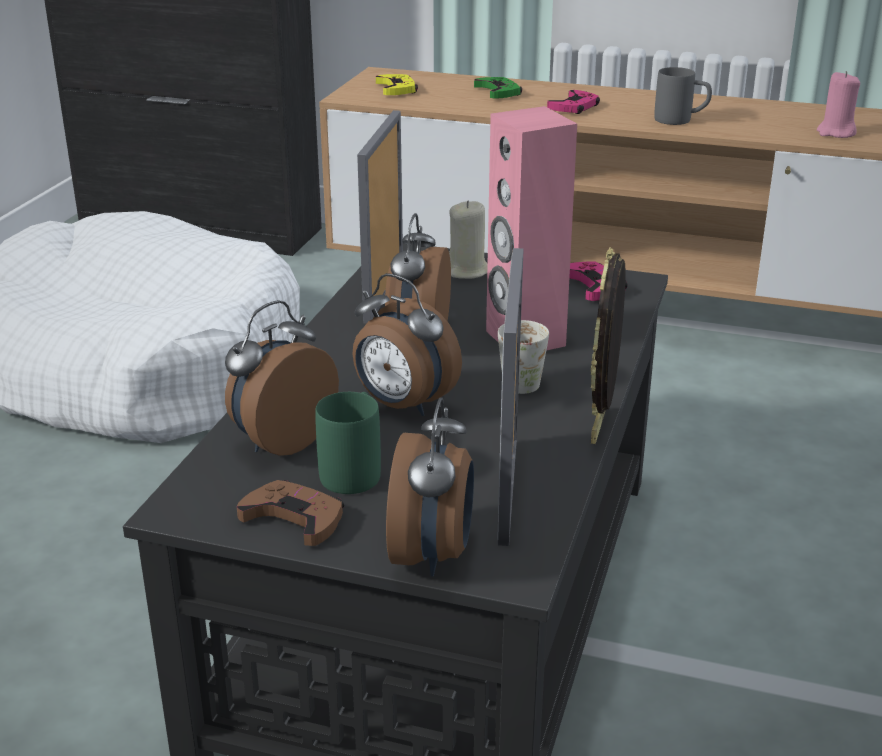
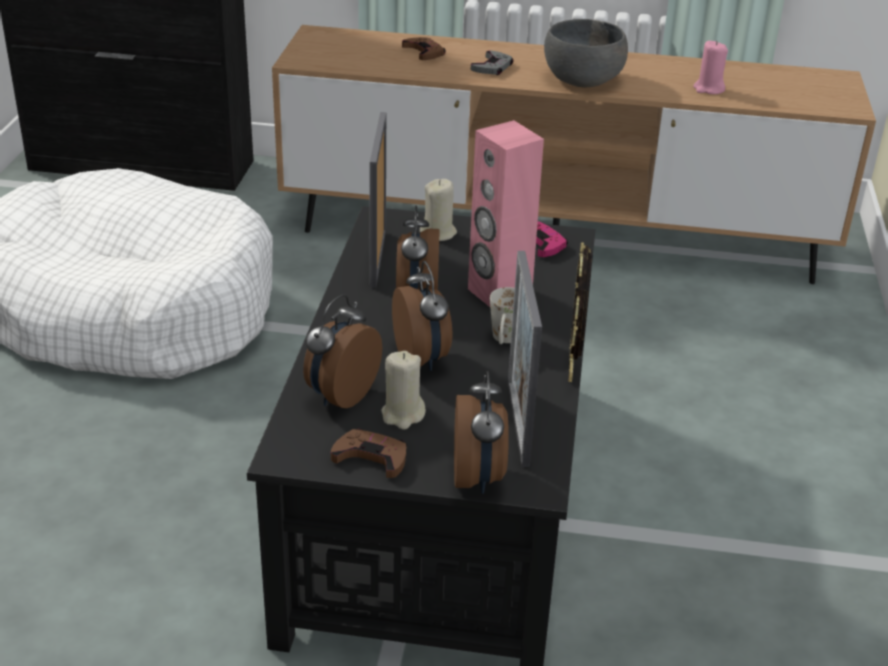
camera: 10 degrees left, 5 degrees up
(354, 469) = (403, 415): green mug -> beige candle
(397, 89) = (335, 51): yellow game controller -> none
(402, 405) = (422, 359): alarm clock -> alarm clock turned 135 degrees counterclockwise
(498, 92) = (424, 52): green game controller -> brown game controller
(574, 107) = (492, 67): pink game controller -> grey game controller
(681, 120) = (583, 80): grey mug -> grey bowl

